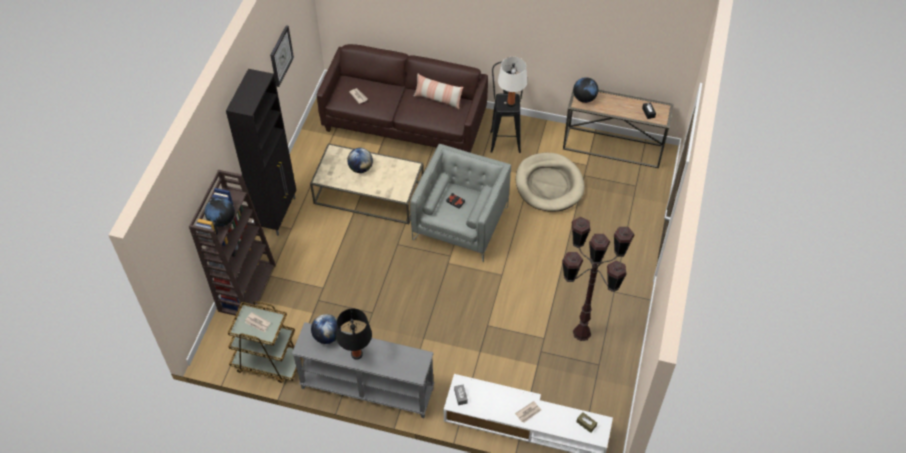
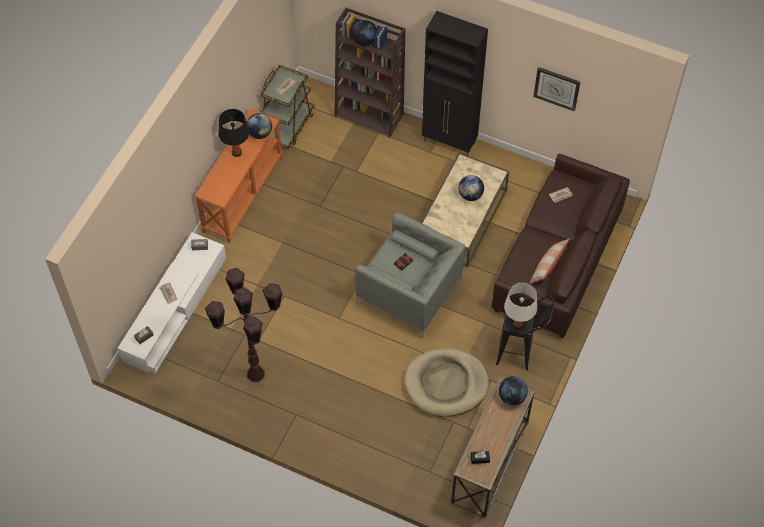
camera: 100 degrees right, 5 degrees up
(366, 389) = (242, 193): grey console table -> orange console table

